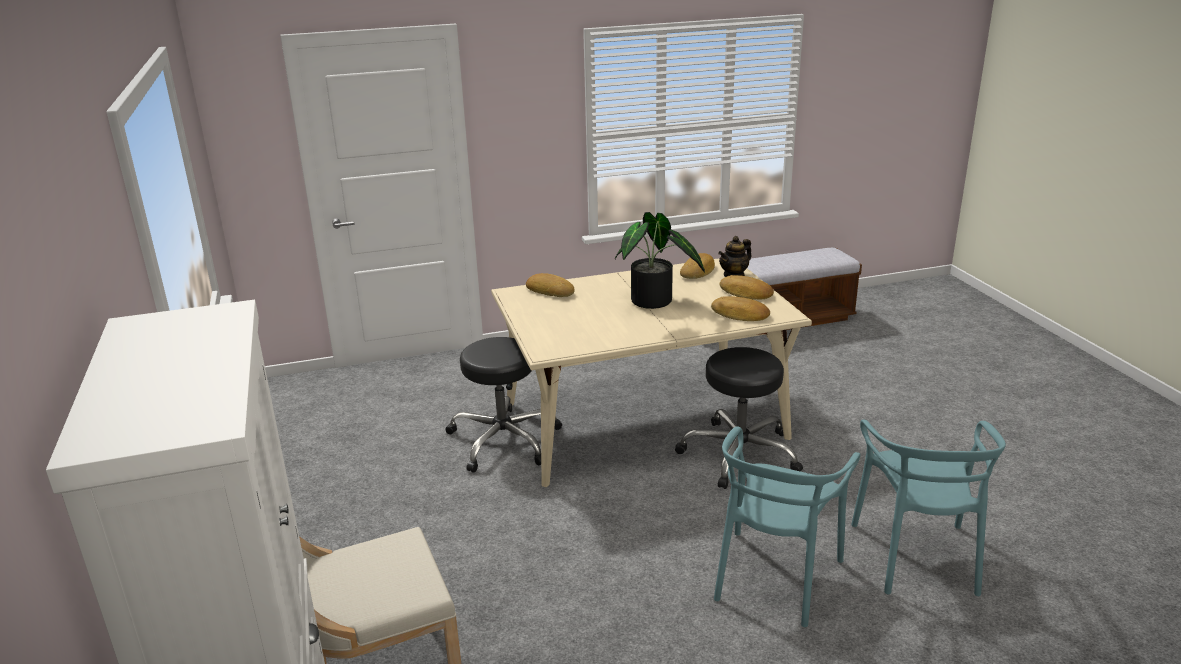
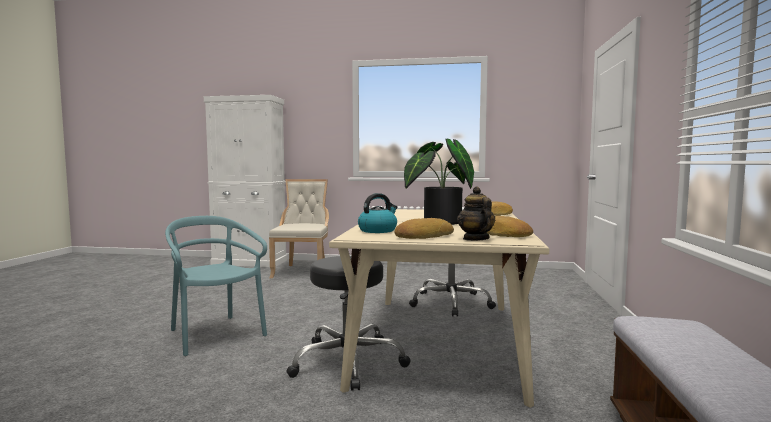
camera: 115 degrees right, 20 degrees down
(740, 314) = (378, 230): bread -> kettle
(917, 556) = (130, 382): turquoise chair -> none

